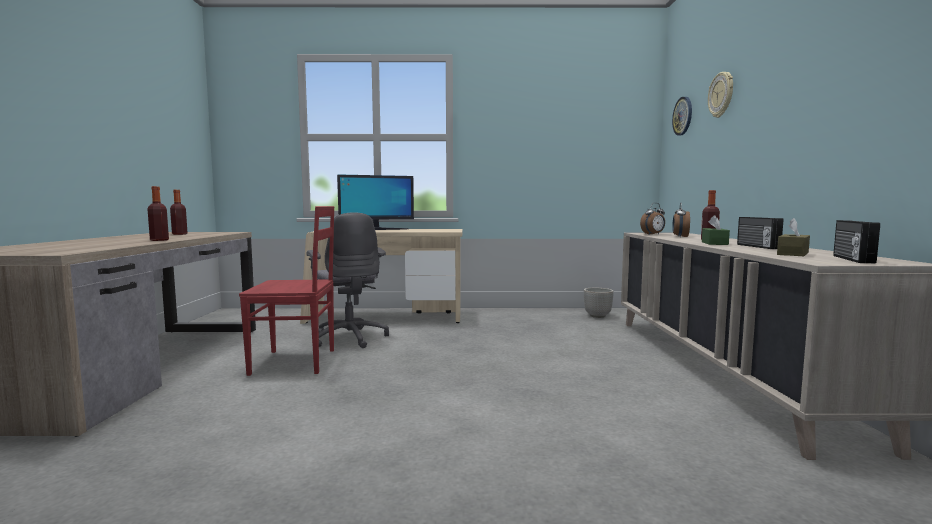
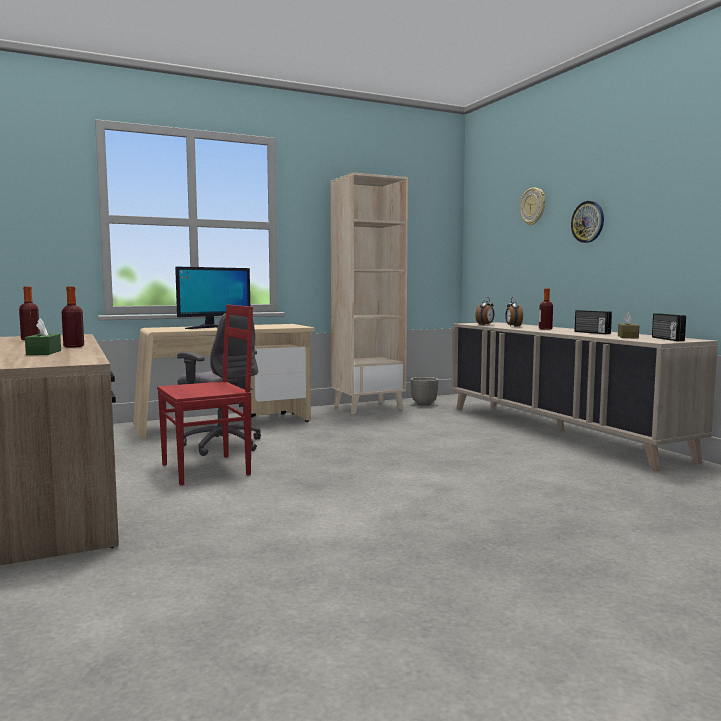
camera: 25 degrees left, 0 degrees up
(535, 314) = (368, 407): none -> beige bookcase
(683, 116) = (489, 218): wall clock -> wall clock (588, 222)
(714, 243) = (557, 331): green tissue box -> green tissue box (44, 353)

